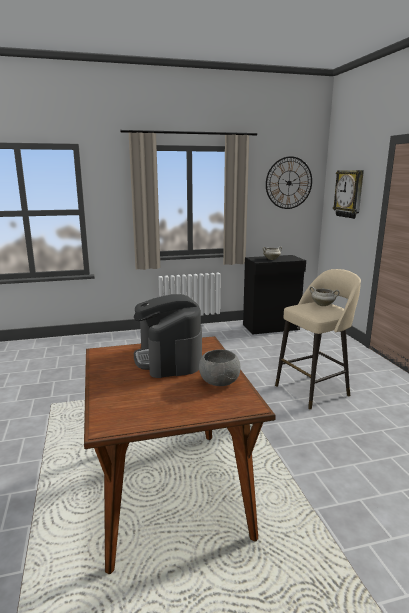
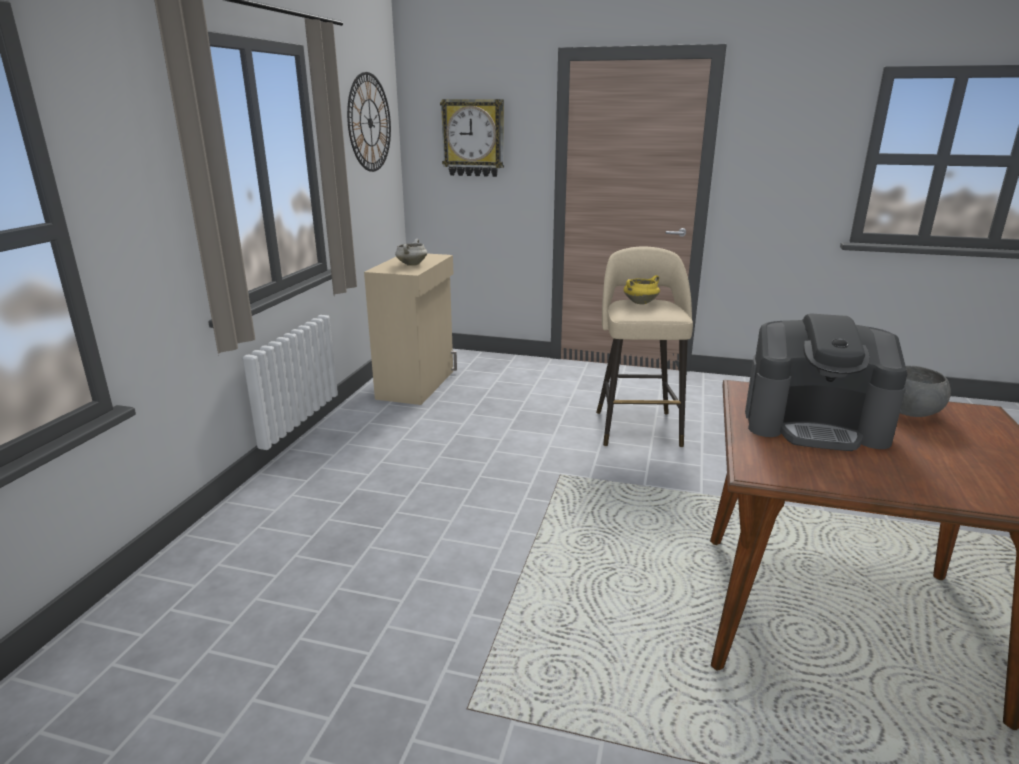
camera: 60 degrees left, 5 degrees up
(271, 327) = (418, 384): black cabinet -> beige cabinet
(323, 305) = (640, 303): white cooking pot -> yellow cooking pot

